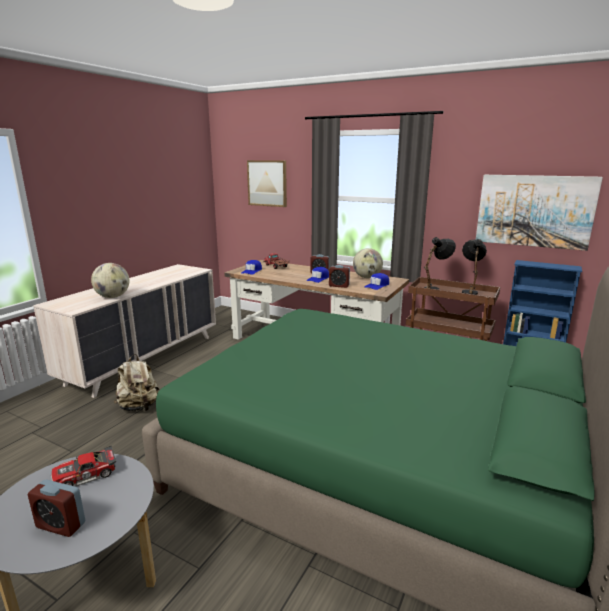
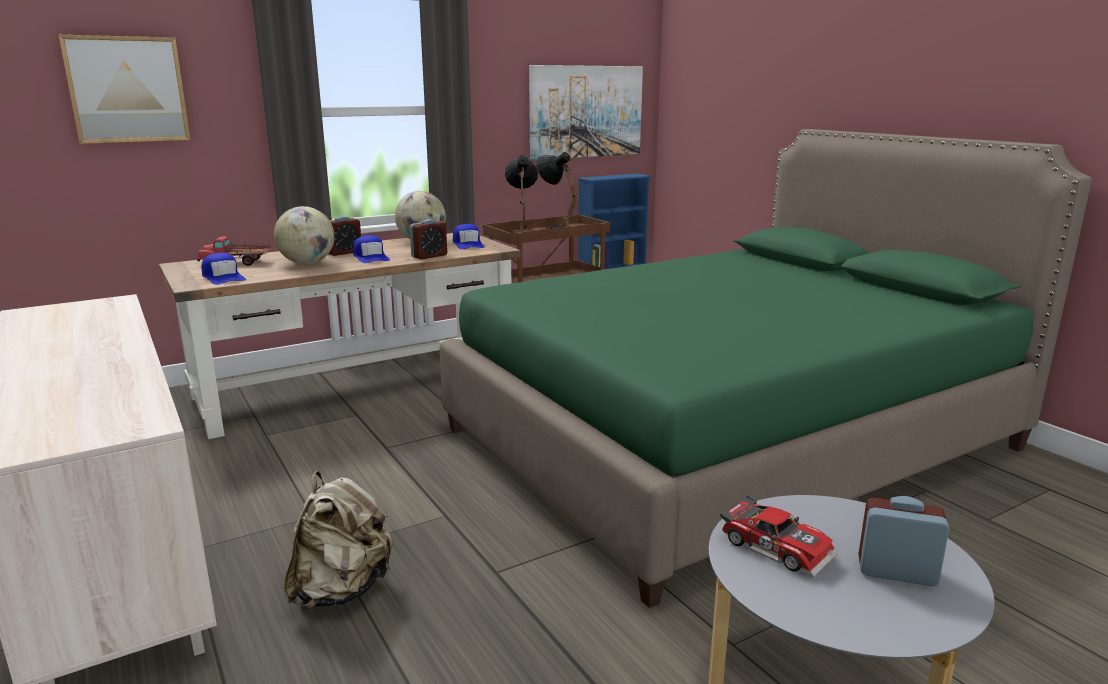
camera: 60 degrees left, 0 degrees up
(61, 525) = (896, 572): alarm clock -> alarm clock turned 120 degrees counterclockwise
(85, 476) = (778, 546): toy car -> toy car turned 45 degrees counterclockwise
(113, 297) = (129, 383): globe -> globe (307, 263)

